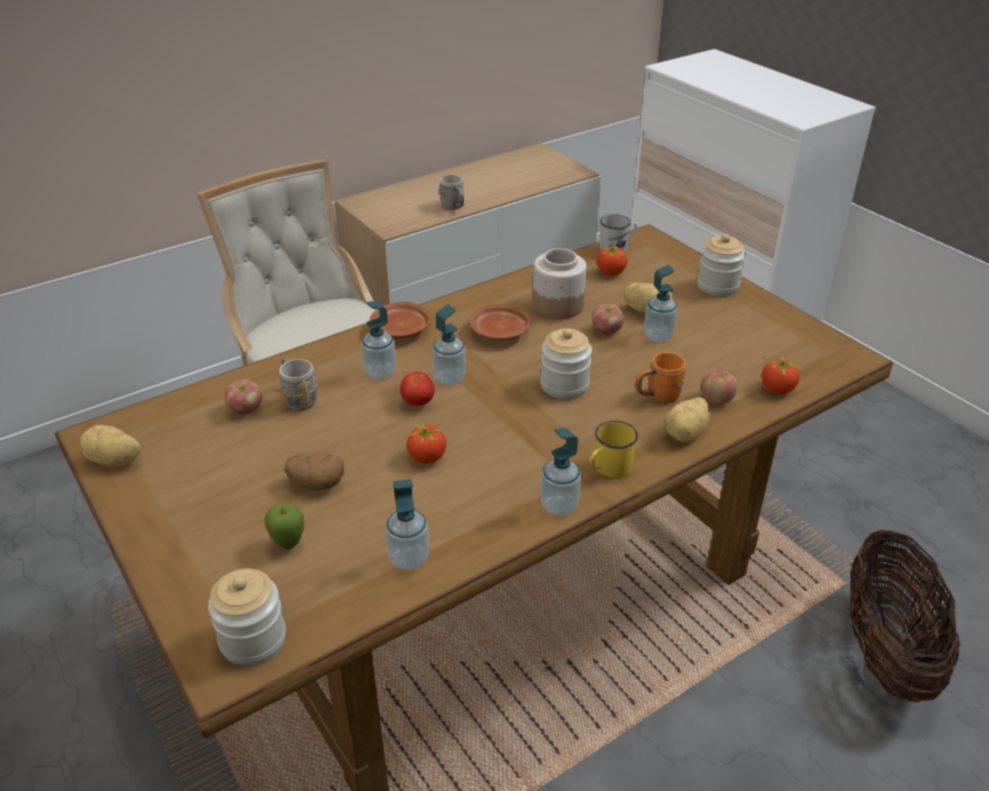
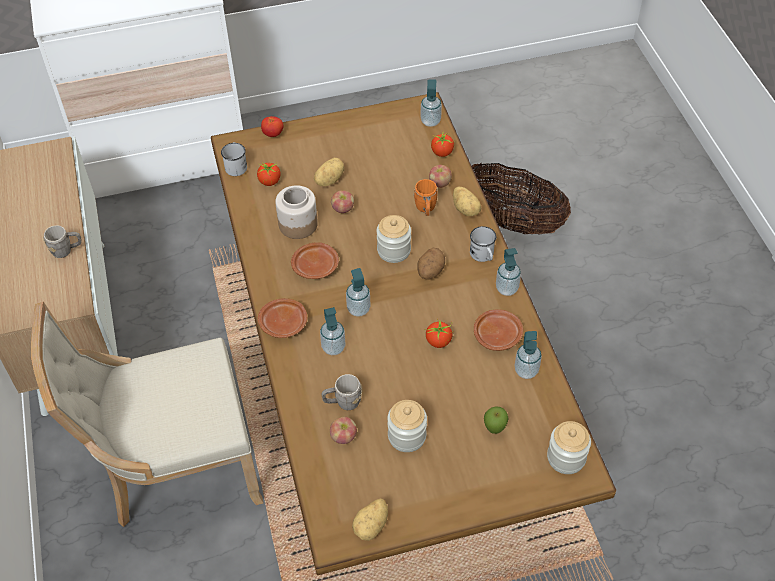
camera: 70 degrees left, 15 degrees up
(316, 484) = (442, 406): potato -> potato (430, 271)
(418, 402) = (378, 333): tomato -> tomato (273, 134)
(465, 513) = (497, 335): none -> brown plate
(608, 468) = (483, 256): yellow mug -> white mug
(658, 336) = (361, 185): soap dispenser -> soap dispenser (430, 121)
(717, 286) = (317, 133): jar -> jar (407, 436)

